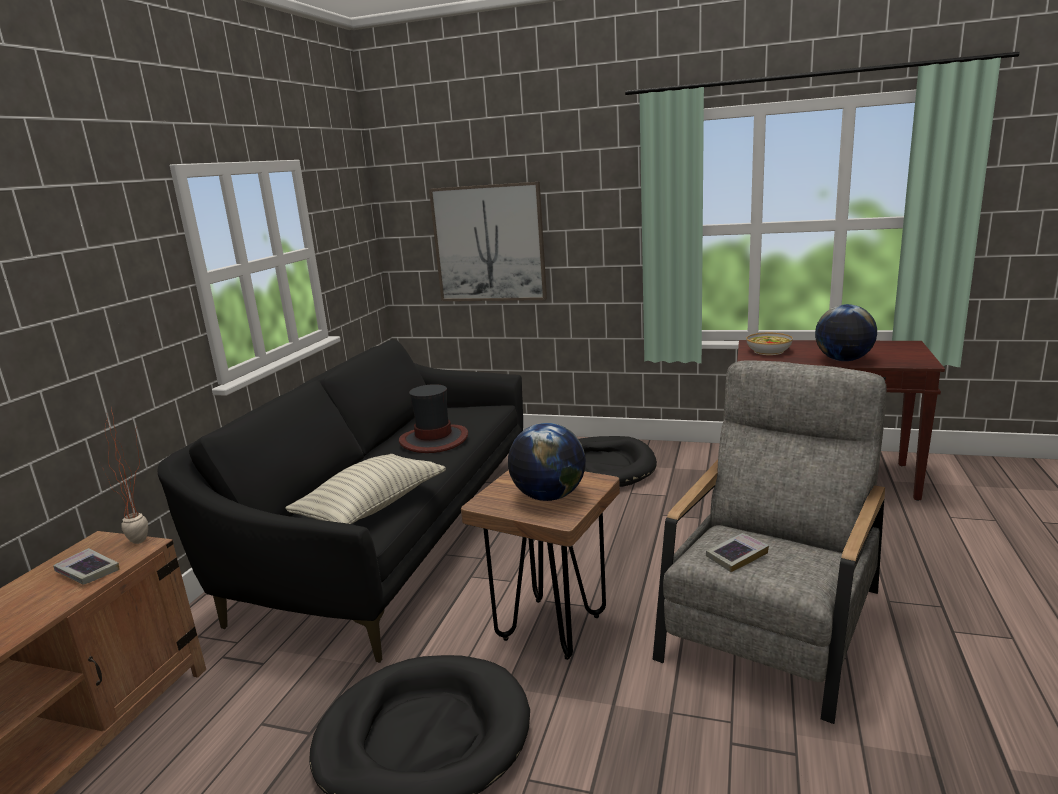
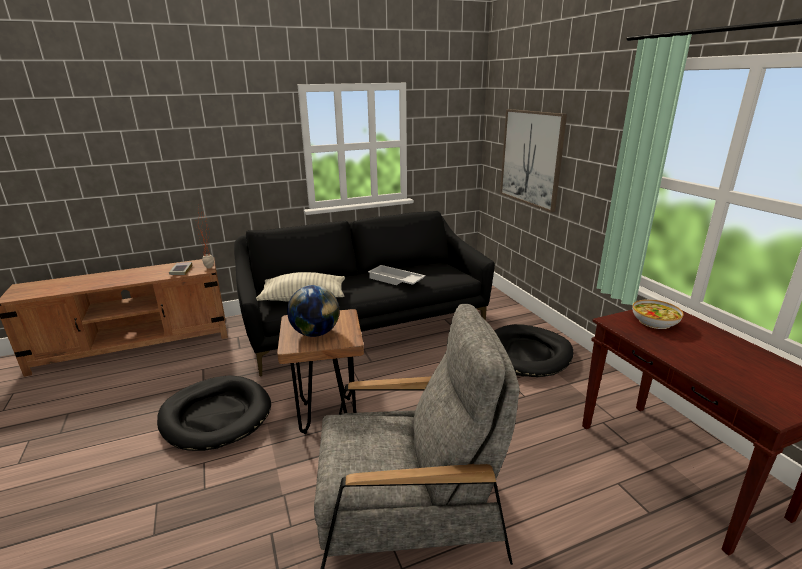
camera: 50 degrees right, 5 degrees up
(434, 439) = (395, 280): hat -> white tray
(737, 556) = (353, 435): book -> none
(843, 360) = (694, 362): globe -> none

